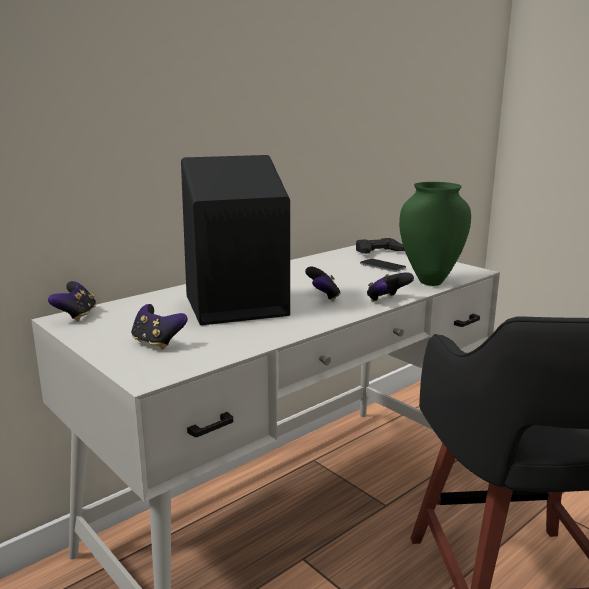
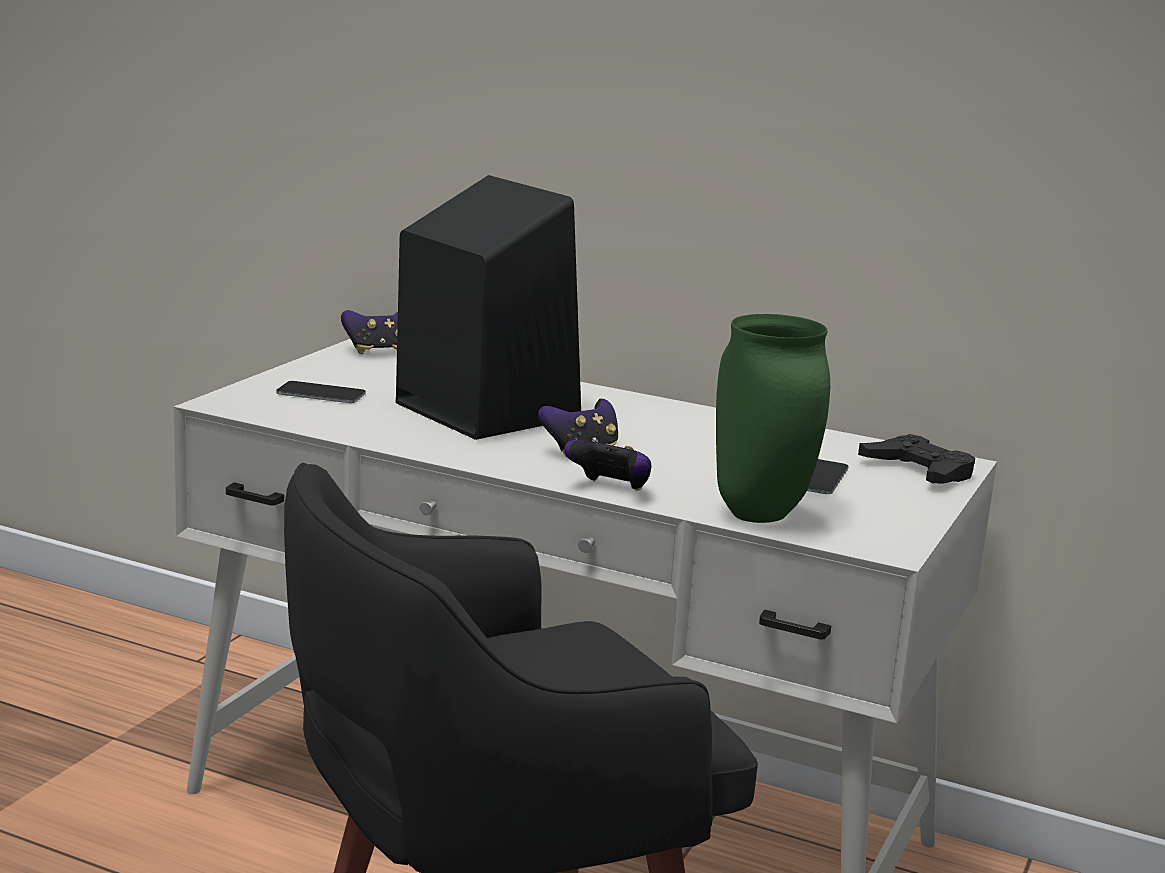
camera: 65 degrees right, 0 degrees up
(157, 343) = (321, 393): game controller -> phone

